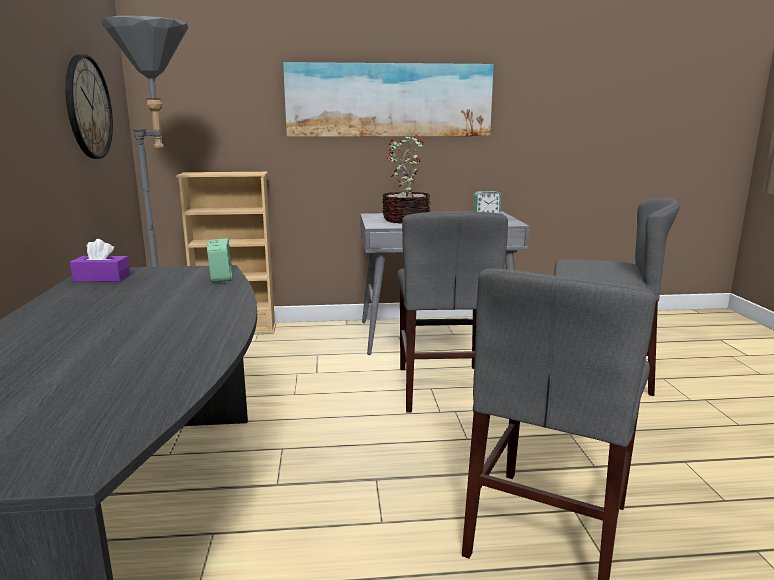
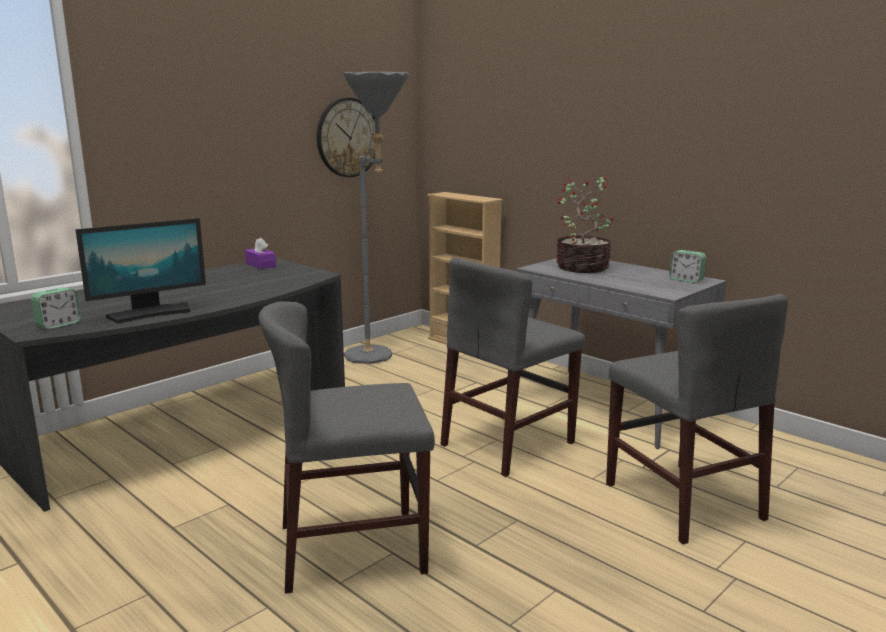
camera: 50 degrees right, 0 degrees up
(174, 363) = (150, 313): none -> monitor
(221, 278) = (303, 280): alarm clock -> alarm clock (58, 324)
(389, 100) = (615, 134): picture -> none

